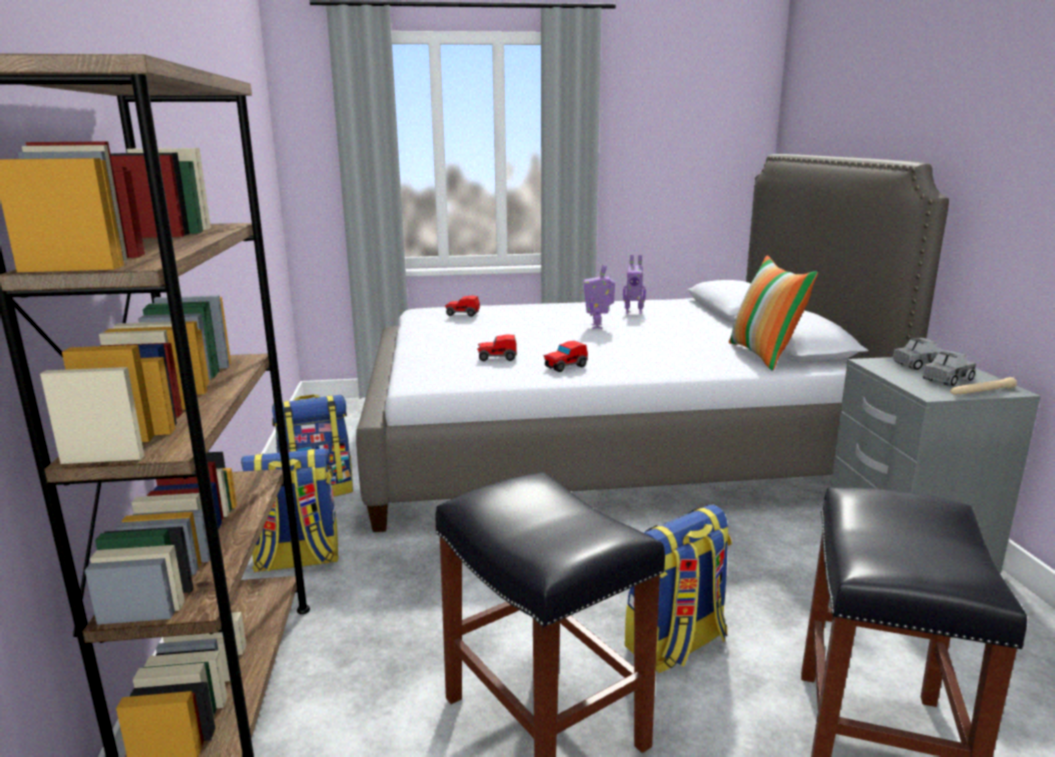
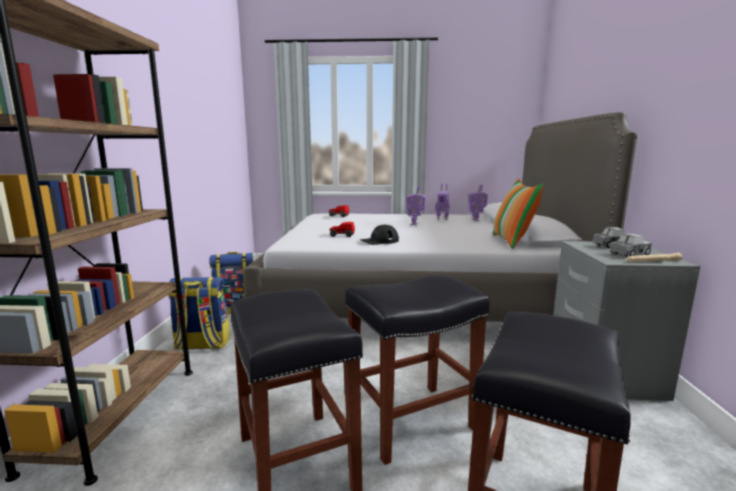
camera: 10 degrees right, 5 degrees down
(565, 367) = (379, 241): toy car -> black cap
(676, 644) = (410, 422): backpack -> black stool
(687, 312) = (476, 220): none -> toy robot

